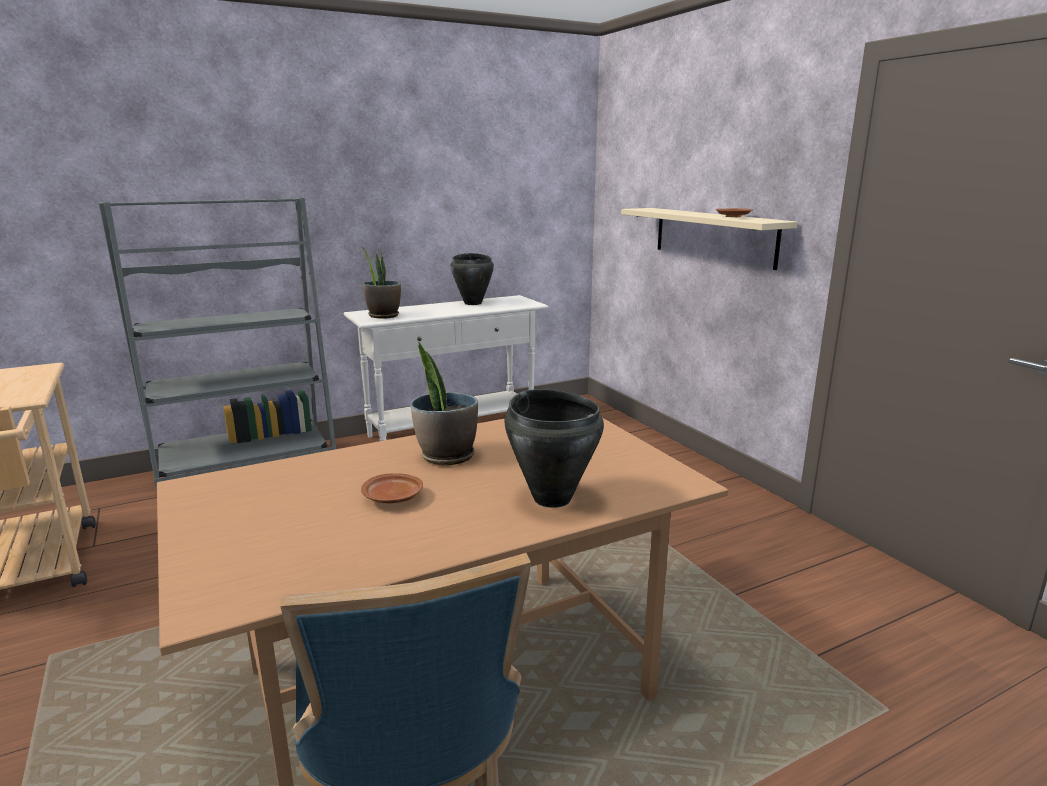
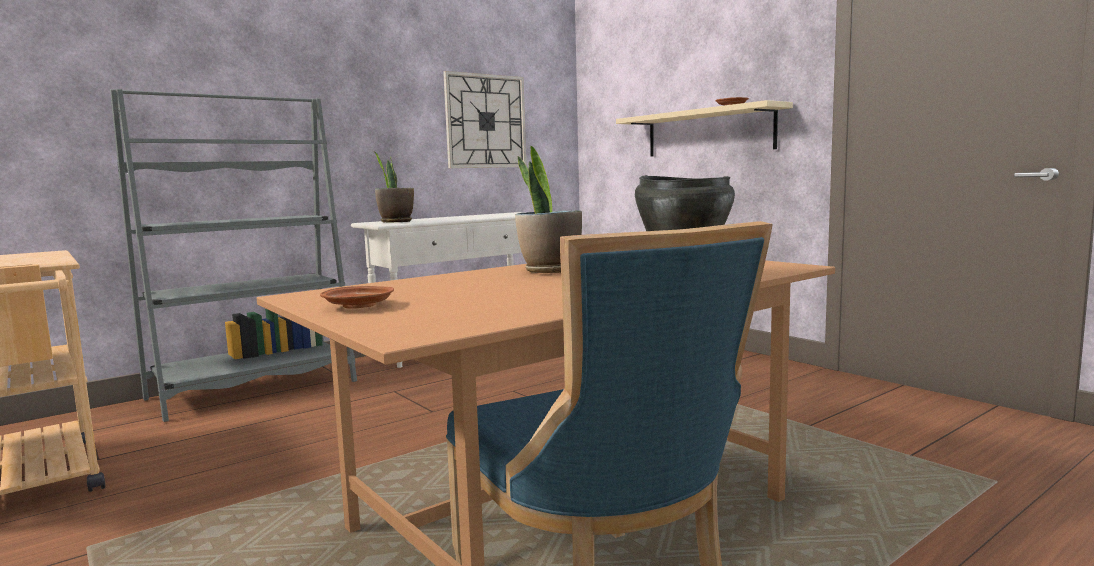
camera: 10 degrees left, 10 degrees down
(393, 498) = (527, 287): brown plate -> brown plate (359, 306)
(473, 303) = (477, 215): black cooking pot -> none
(489, 202) = (485, 121): none -> wall clock

